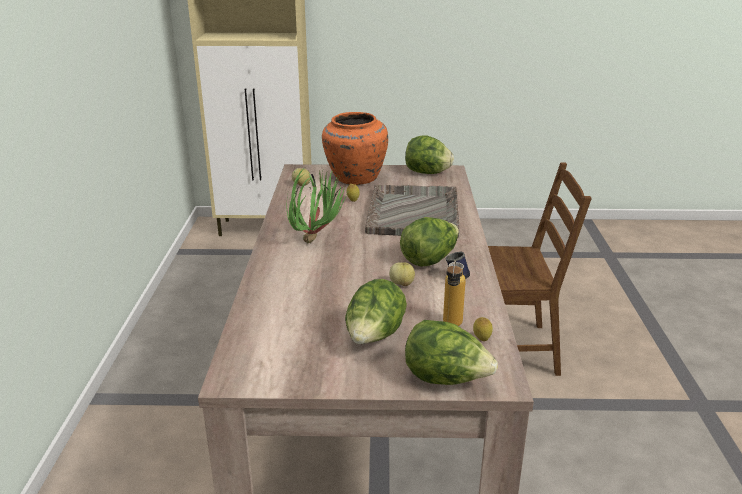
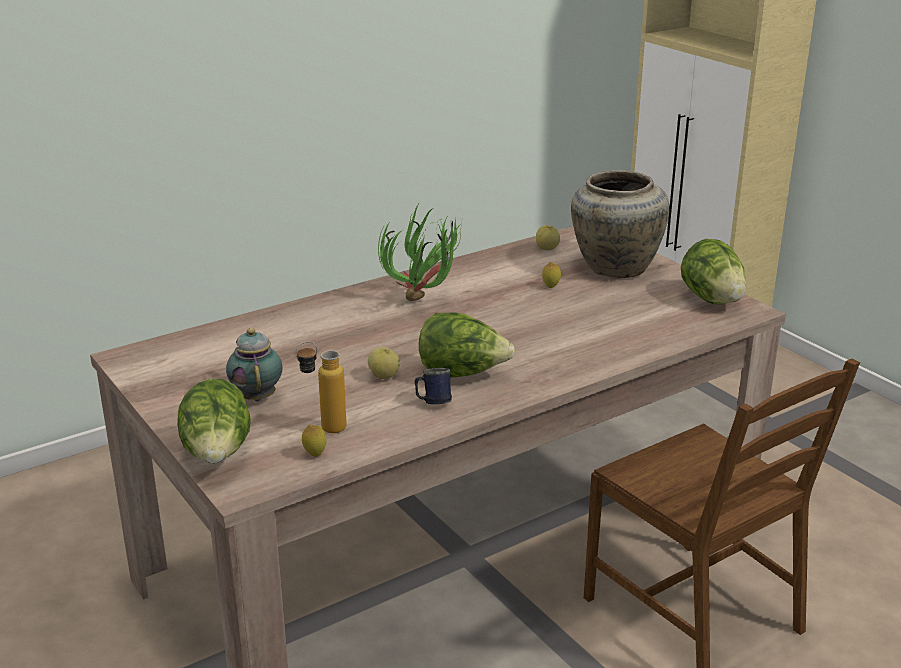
camera: 55 degrees right, 0 degrees up
(354, 178) = (614, 267): orange vase -> beige vase
(374, 338) = (257, 396): lettuce -> teapot
(413, 212) = (574, 328): grey tray -> none

